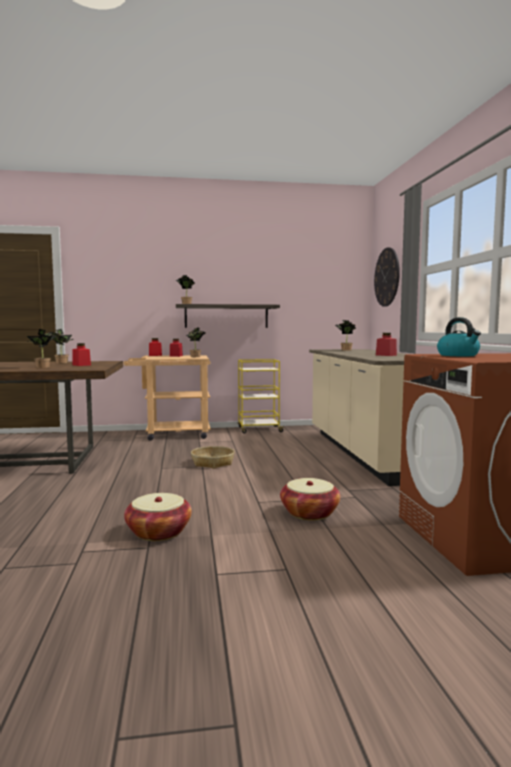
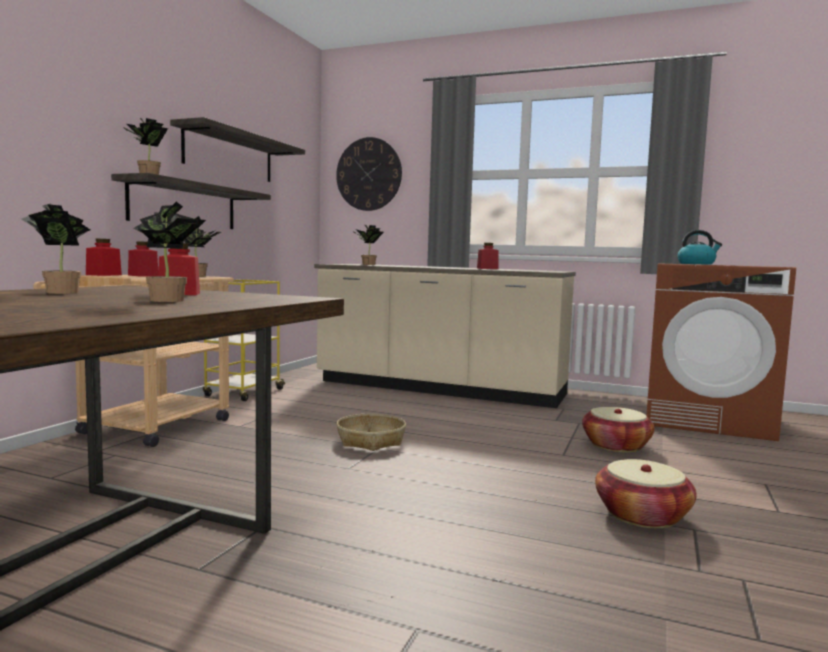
camera: 60 degrees left, 0 degrees up
(265, 282) = (229, 155): none -> shelf

